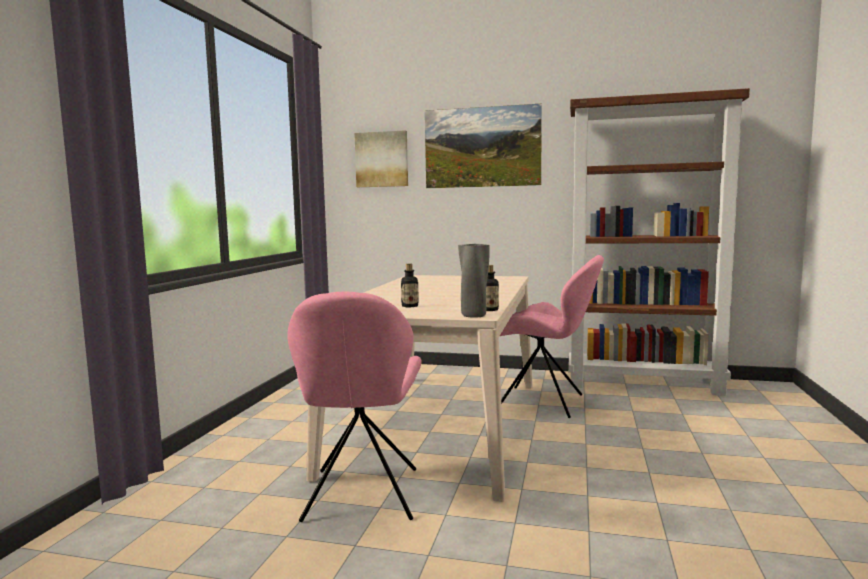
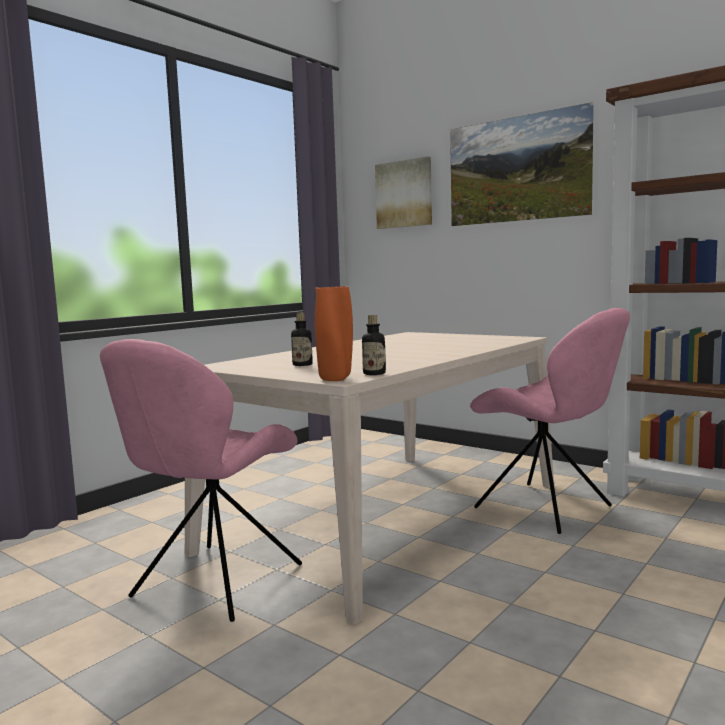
camera: 25 degrees right, 0 degrees up
(474, 316) = (336, 379): grey vase -> orange vase

